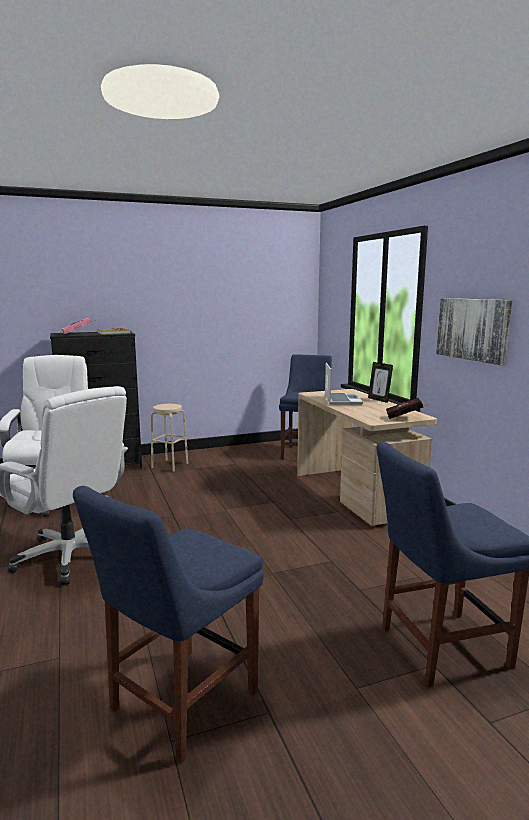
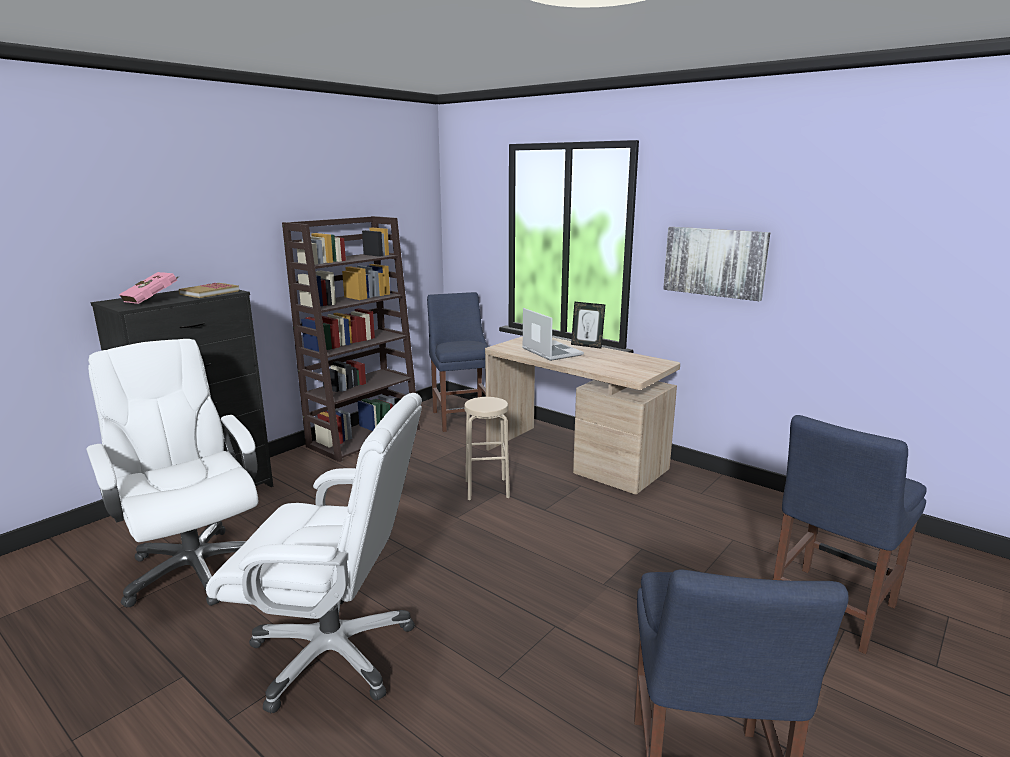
camera: 30 degrees left, 5 degrees up
(169, 465) = (309, 472): beige stool -> beige stool (486, 489)
(226, 453) = (364, 437): none -> brown bookcase
(405, 418) = (654, 367): red book -> none

